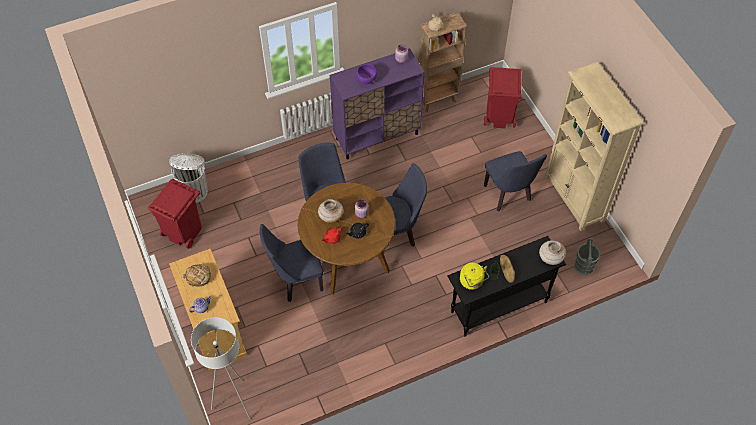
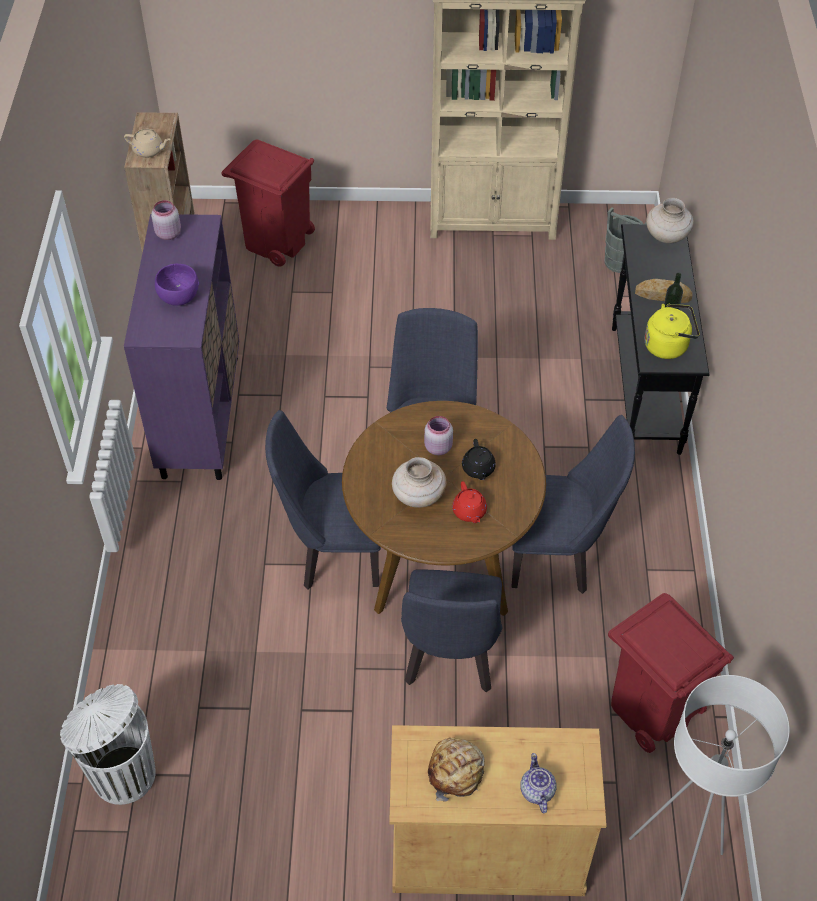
camera: 65 degrees left, 5 degrees down
(183, 231) = (213, 832): red trash can -> red trash can (652, 709)
(509, 196) = (441, 293): blue chair -> blue chair (557, 558)

